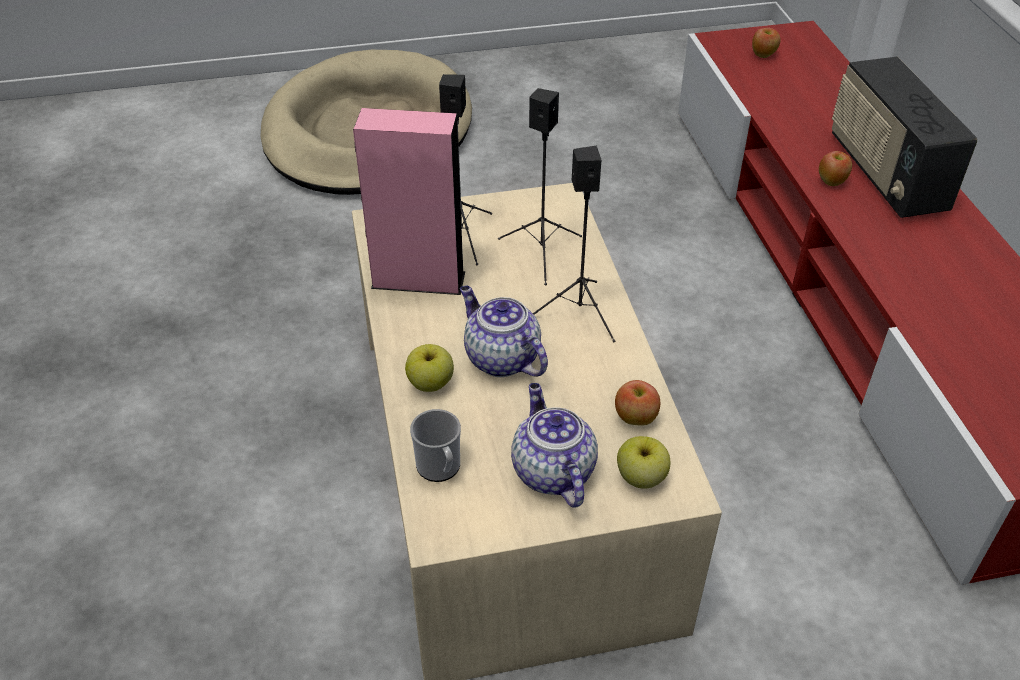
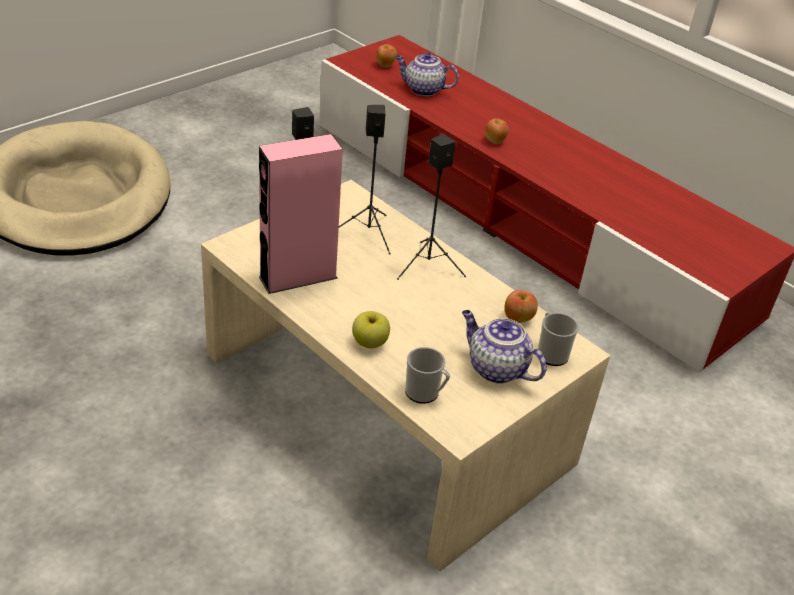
camera: 35 degrees left, 5 degrees down
(500, 358) = (402, 311): teapot -> teapot (423, 90)
(641, 477) = (550, 352): apple -> mug
(884, 174) = (522, 128): radio -> none

